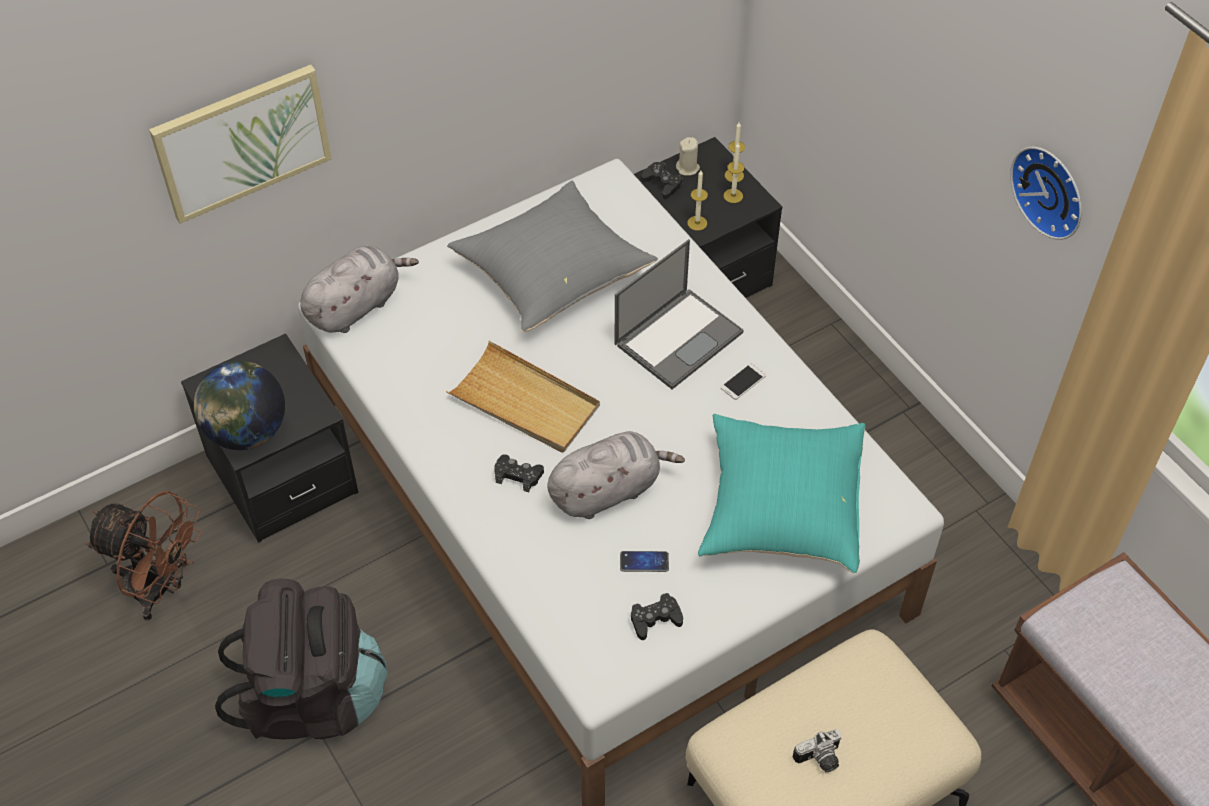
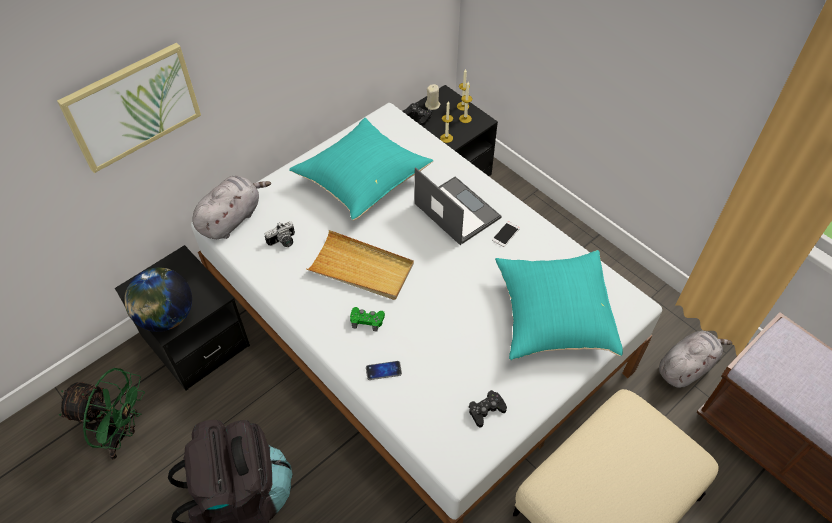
camera: 10 degrees left, 0 degrees up
(161, 588) = (121, 434): brown fan -> green fan
(518, 475) = (367, 320): black game controller -> green game controller
(552, 274) = (362, 180): grey pillow -> turquoise pillow
(608, 490) = (432, 321): grey plush toy -> grey plush toy (686, 366)
(644, 562) = (468, 369): phone -> phone (383, 371)
(679, 337) = (456, 210): laptop -> laptop turned 75 degrees counterclockwise
(820, 760) = (617, 491): camera -> camera (283, 242)
(1052, 190) = (713, 70): wall clock -> none

